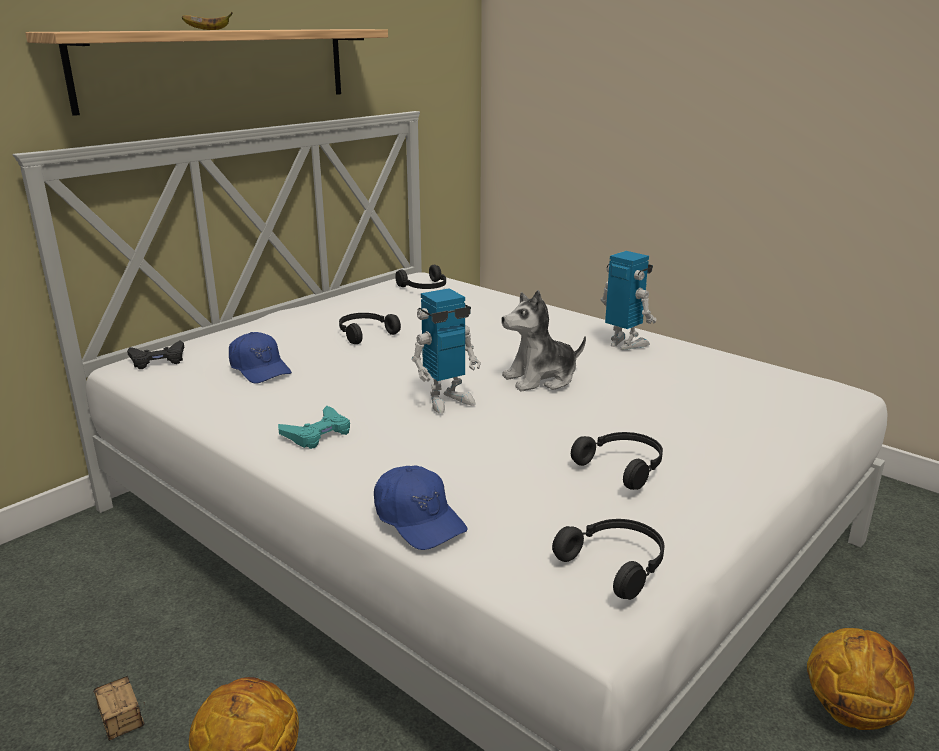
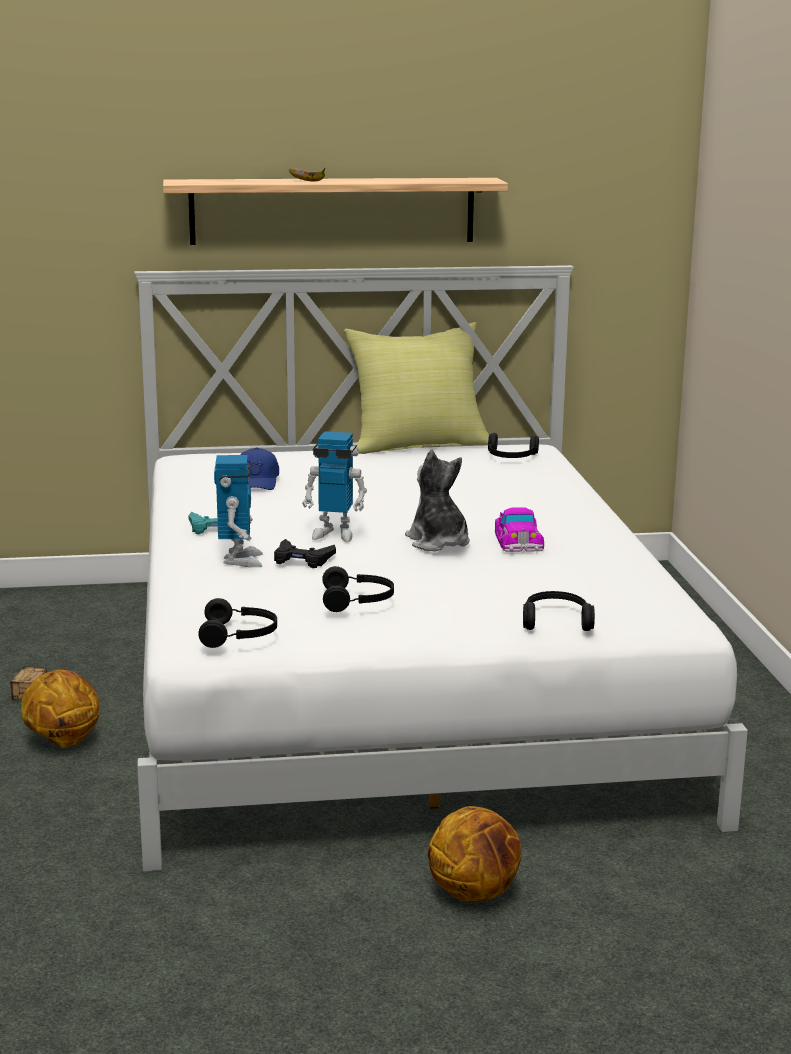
camera: 40 degrees right, 5 degrees down
(158, 360) = (204, 459): black game controller -> black game controller (302, 559)
(330, 295) = (418, 445): none -> yellow pillow
(364, 333) = (380, 479): black headphones -> black headphones (556, 620)
(418, 519) = (182, 584): blue cap -> none
(541, 379) = (438, 542): plush toy -> plush toy turned 45 degrees clockwise
(586, 355) = (518, 539): none -> toy car
(624, 344) = (575, 542): toy robot -> toy robot (240, 560)

